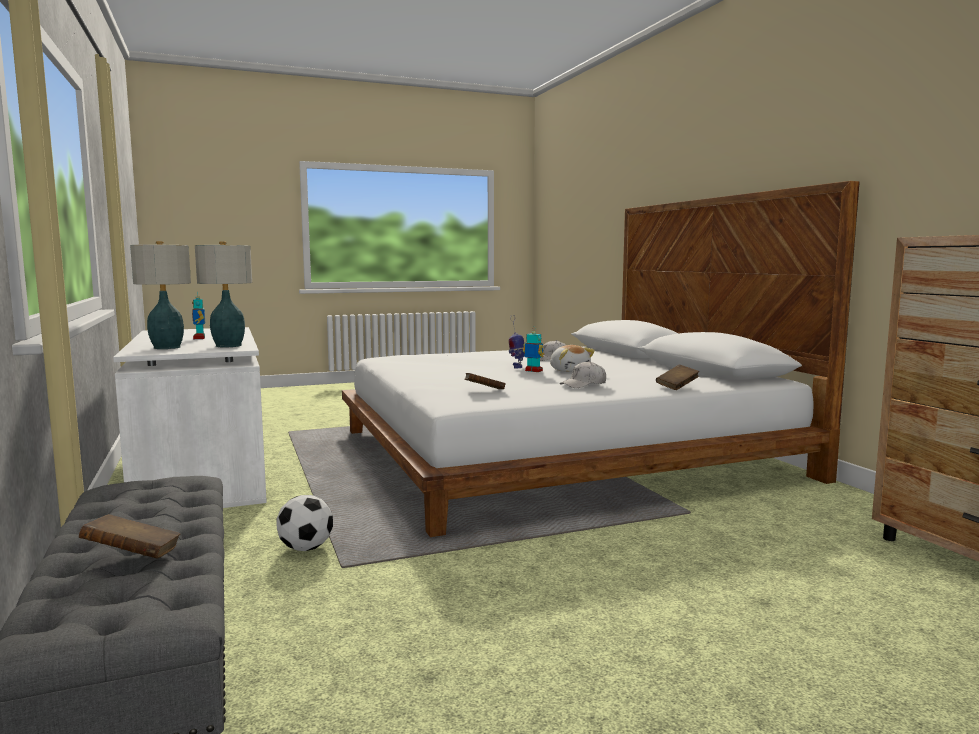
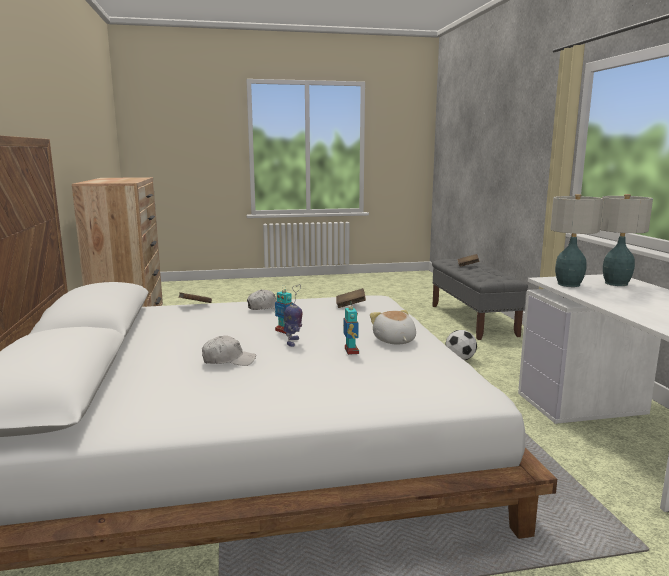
camera: 170 degrees left, 5 degrees up
(199, 338) = (642, 302): toy robot -> toy robot (351, 351)
(569, 371) = (247, 329): plush toy -> plush toy (394, 341)

